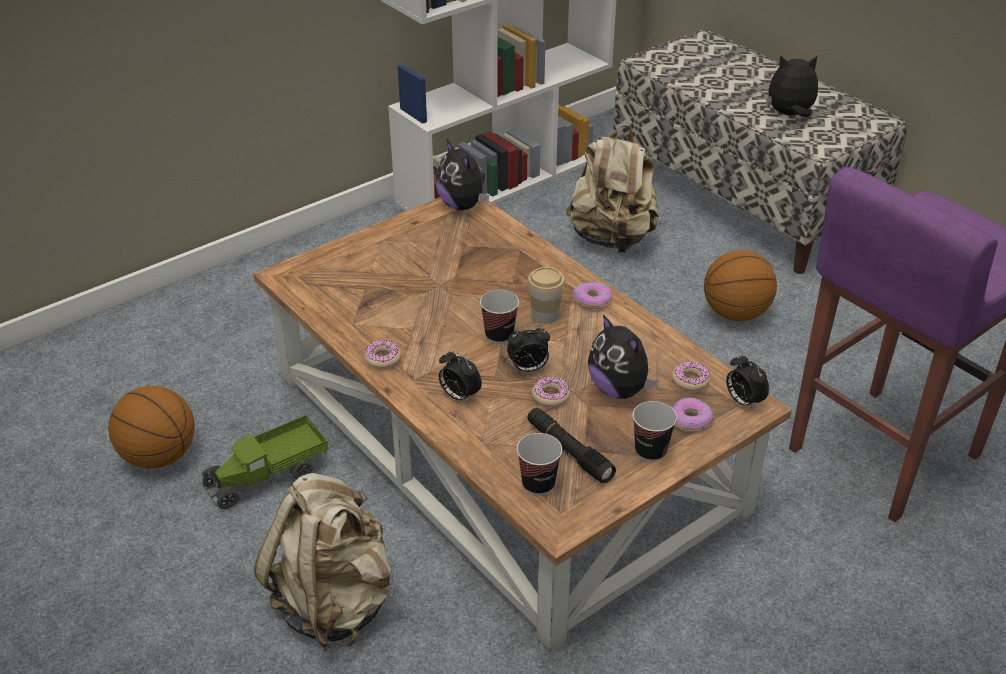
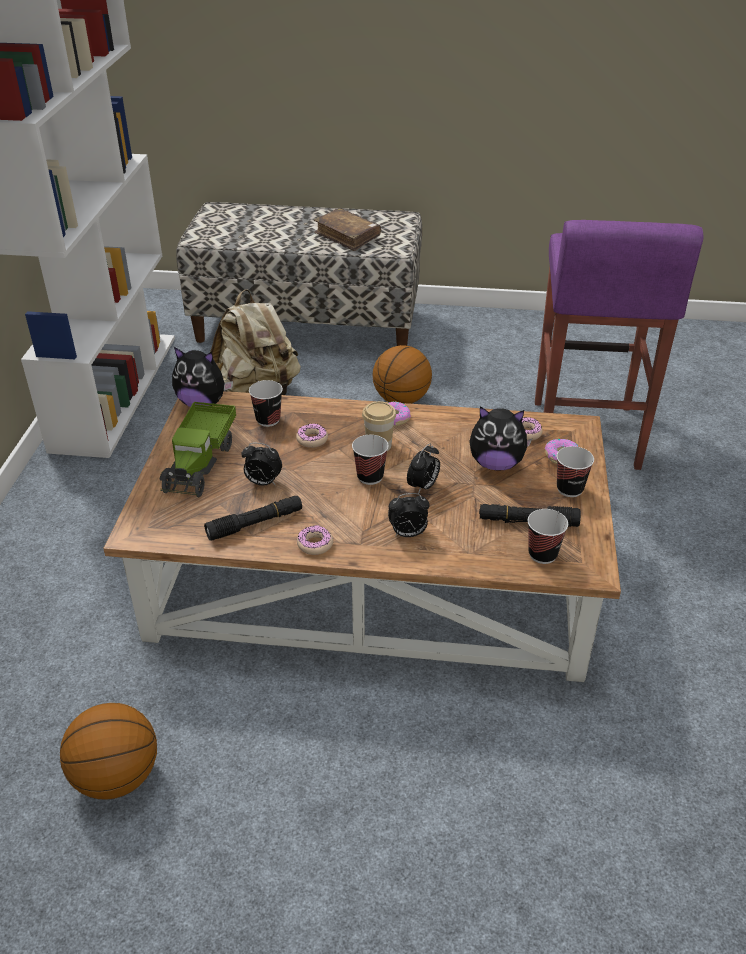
camera: 45 degrees left, 0 degrees up
(268, 477) = (237, 721): toy truck -> toy truck (201, 463)
(334, 602) = (415, 767): beige backpack -> none
(366, 318) = (255, 524): none -> black flashlight
(491, 245) = (268, 420): none -> cup
(550, 396) = (464, 495): donut -> donut (312, 439)
(743, 401) = (570, 427): alarm clock -> alarm clock (262, 483)
(789, 115) = (347, 236): plush toy -> brown book

